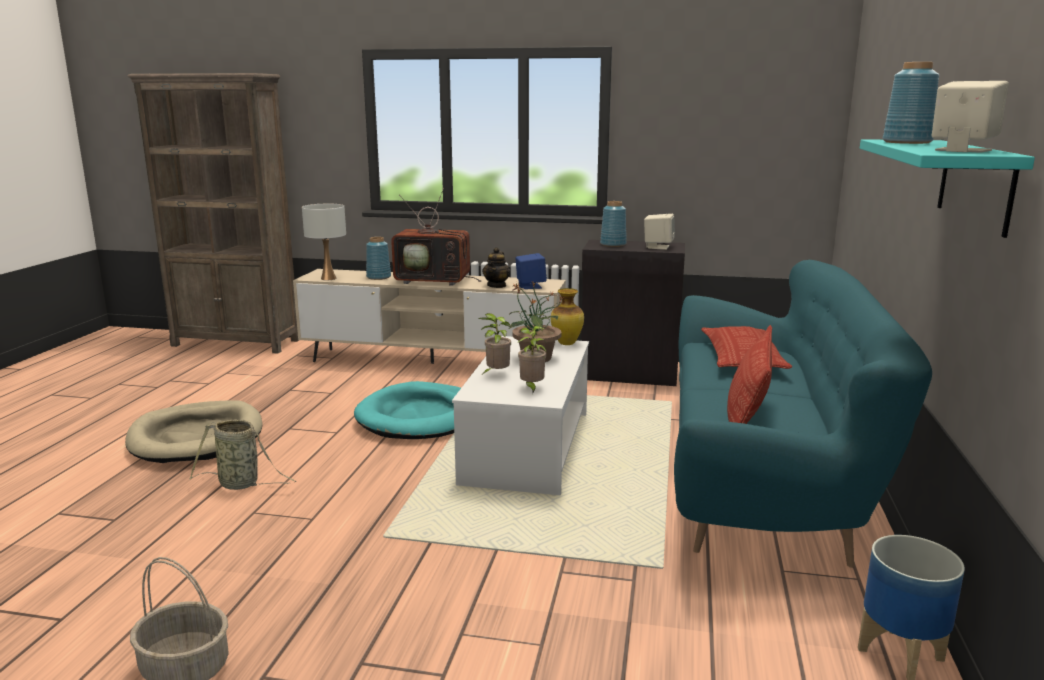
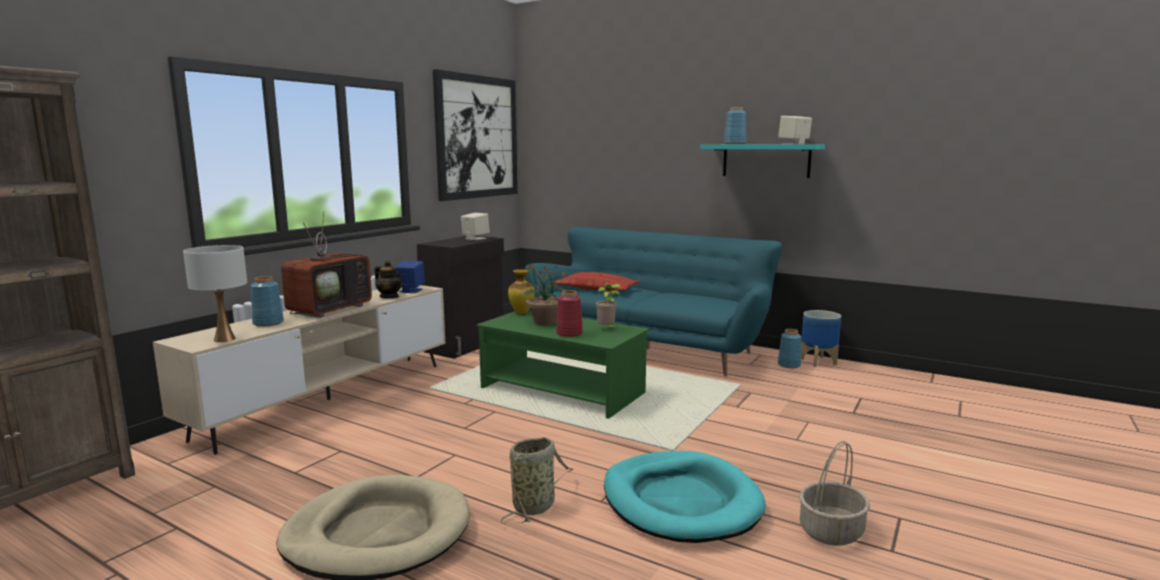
camera: 70 degrees left, 5 degrees down
(421, 417) = (461, 417): turquoise dog bed -> turquoise dog bed (681, 501)
(496, 374) = (569, 334): potted plant -> red vase
(527, 448) = (563, 391): white coffee table -> green coffee table
(613, 244) = (448, 242): blue vase -> blue vase (789, 365)
(745, 111) = (477, 137): none -> picture
(746, 420) = (694, 302): pillow -> none

